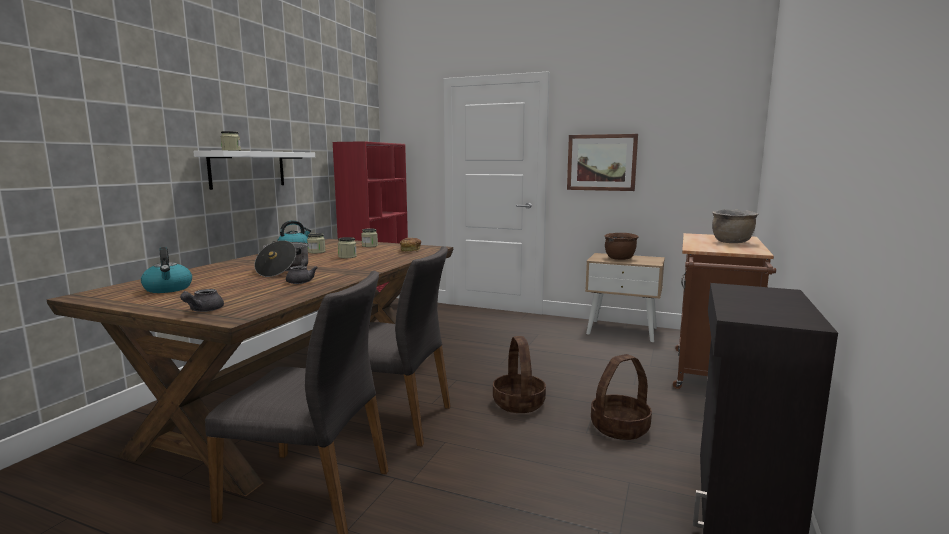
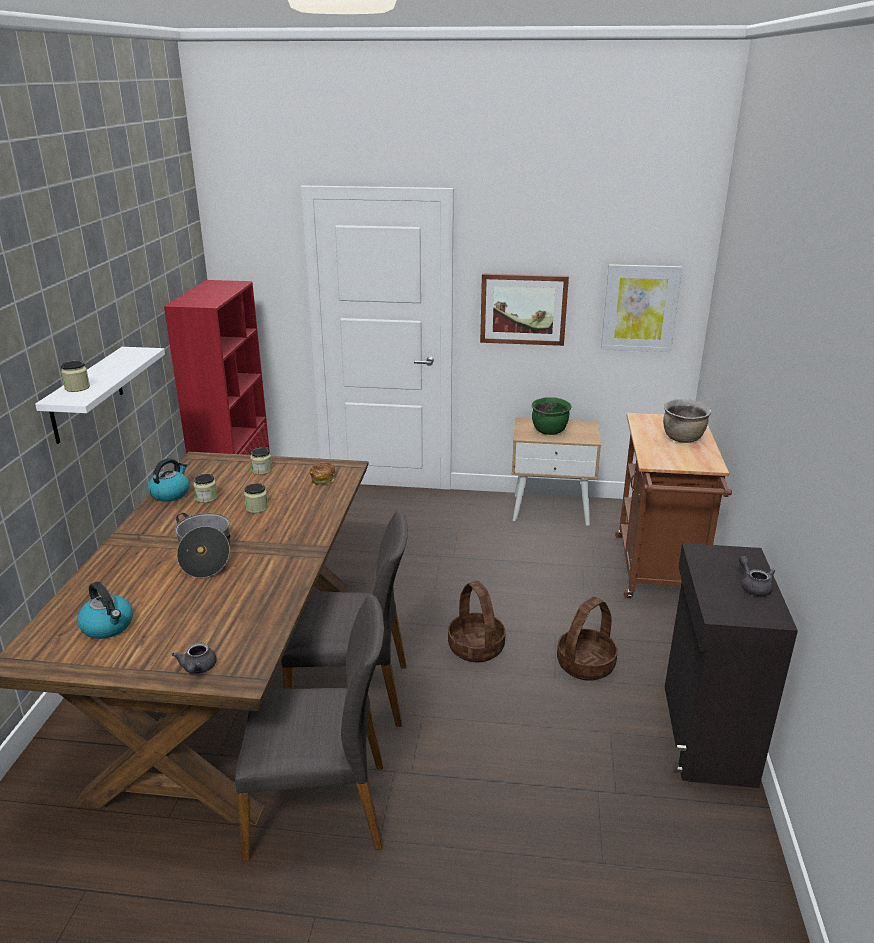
camera: 15 degrees left, 15 degrees up
(301, 281) = (251, 582): grey teapot -> grey teapot (754, 586)
(620, 259) = (549, 431): brown cooking pot -> green cooking pot
(699, 158) = (640, 308): none -> picture

